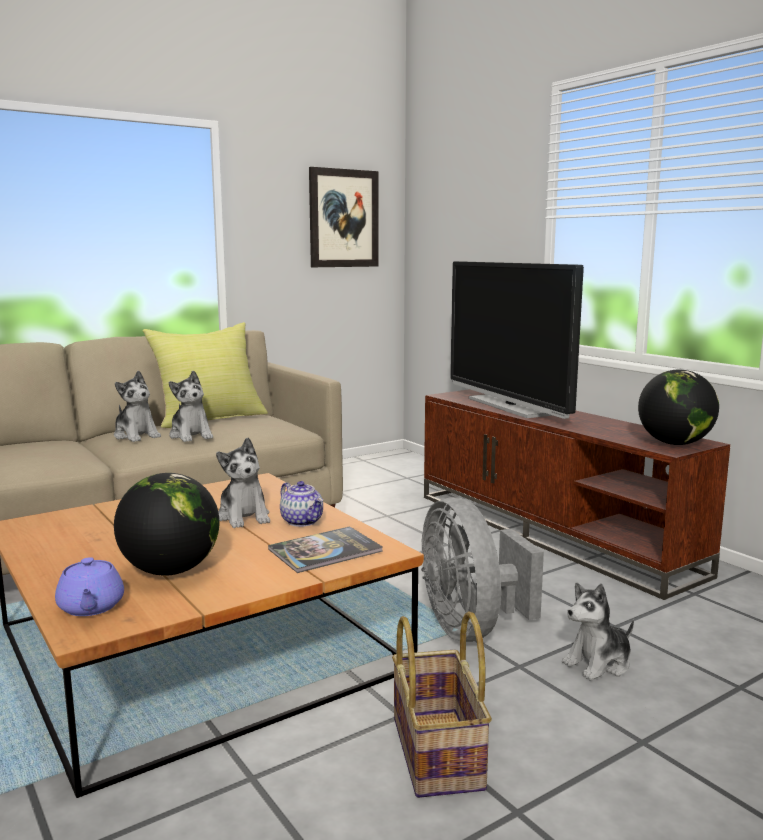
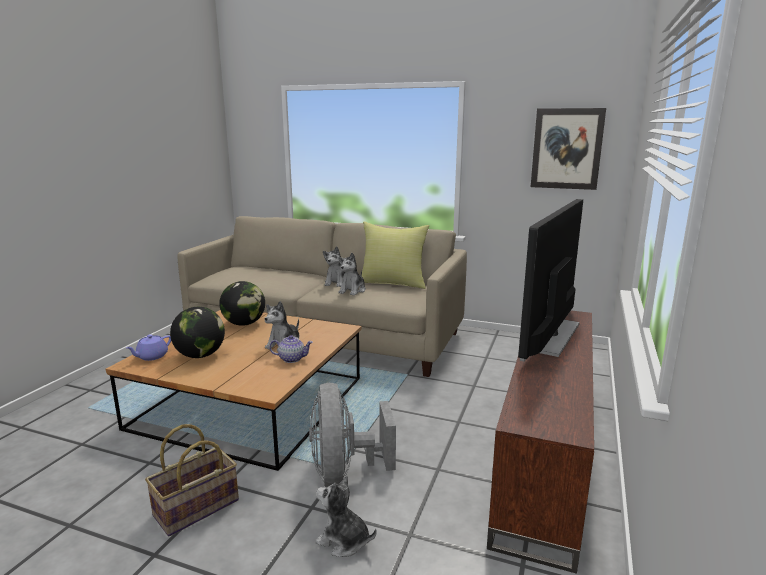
camera: 55 degrees right, 5 degrees up
(302, 521) = (292, 359): teapot -> teapot turned 105 degrees counterclockwise
(325, 551) = (254, 377): book -> none
(471, 628) = (344, 472): grey fan -> grey fan turned 45 degrees counterclockwise
(674, 443) = (544, 421): globe -> globe (244, 324)

